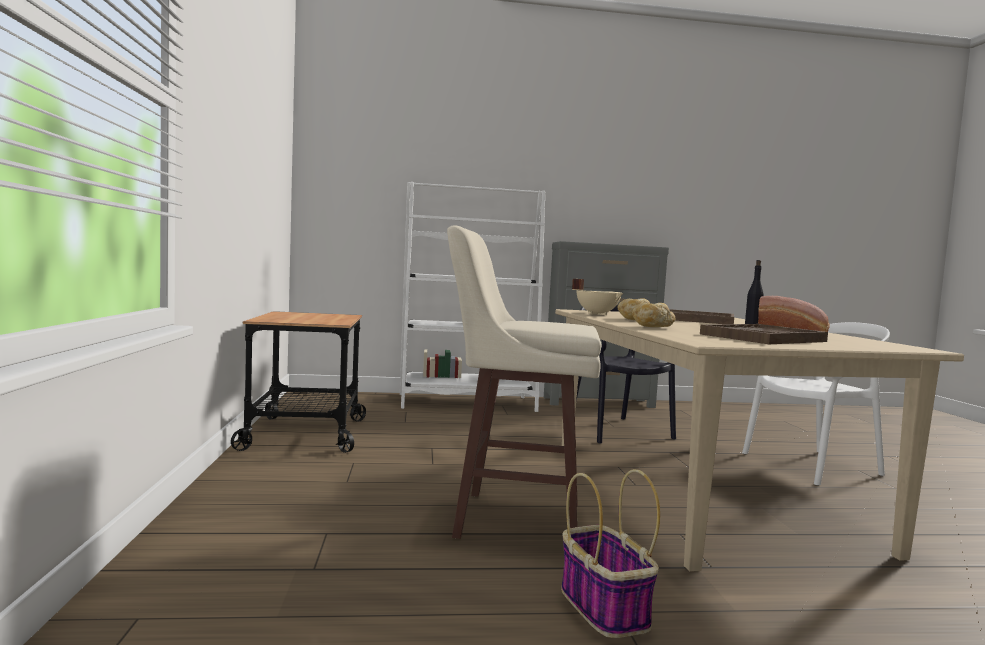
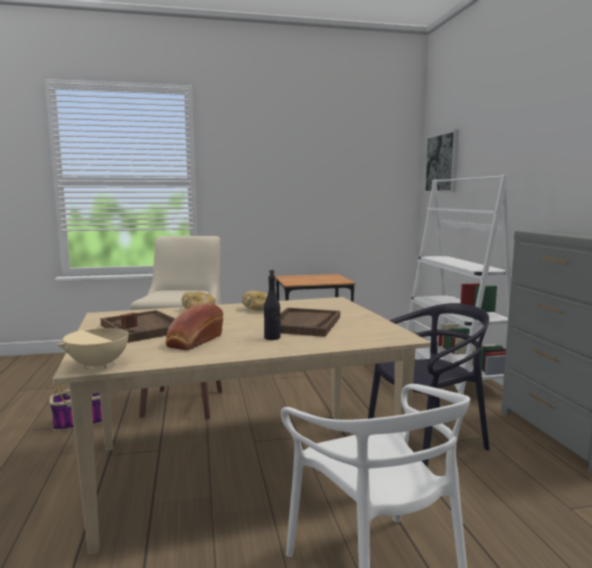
camera: 85 degrees right, 5 degrees up
(353, 160) = (442, 163): none -> picture
(597, 314) = (305, 303): beige cooking pot -> beige cooking pot (99, 365)

